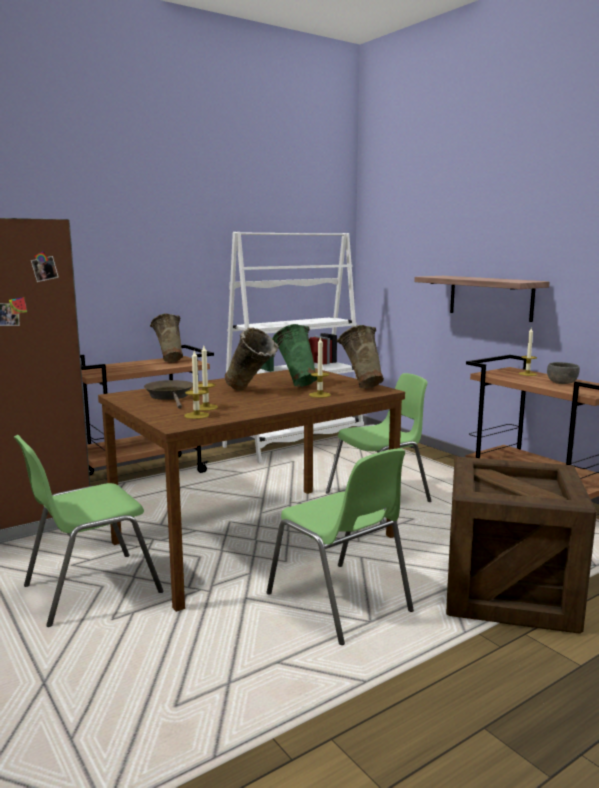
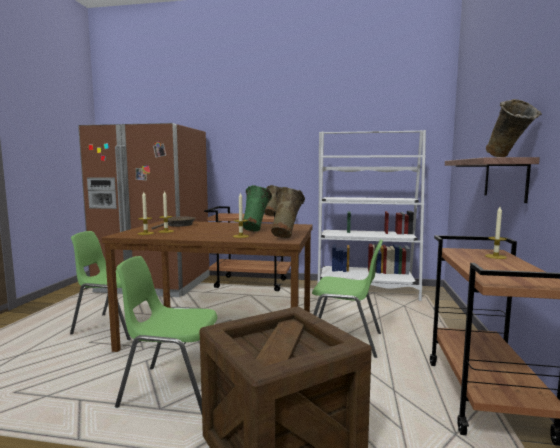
camera: 45 degrees right, 5 degrees down
(251, 391) = (218, 229): beige vase -> beige vase (508, 157)
(340, 603) = (174, 389): green chair -> green chair turned 90 degrees clockwise
(561, 382) = (504, 268): grey bowl -> none

